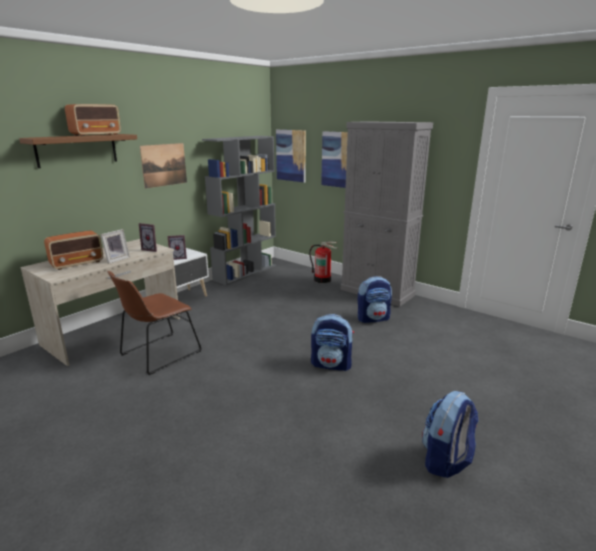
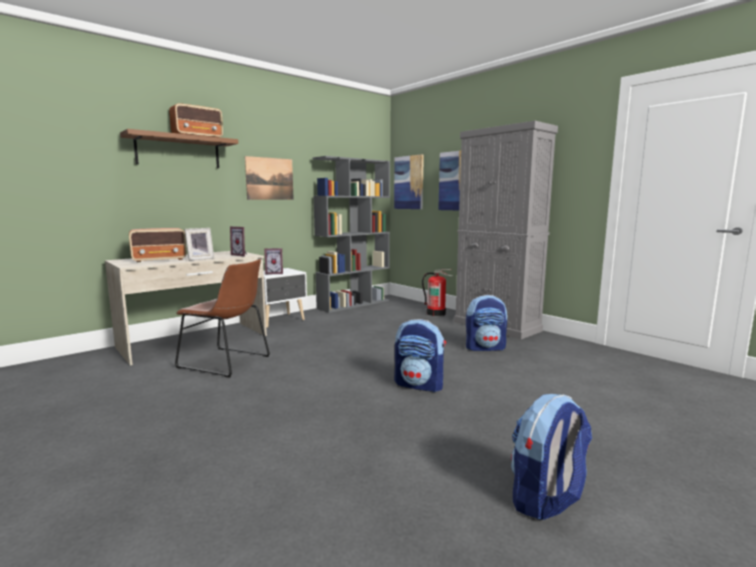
camera: 10 degrees right, 10 degrees down
(158, 354) = (227, 362): brown chair -> brown chair turned 120 degrees counterclockwise

